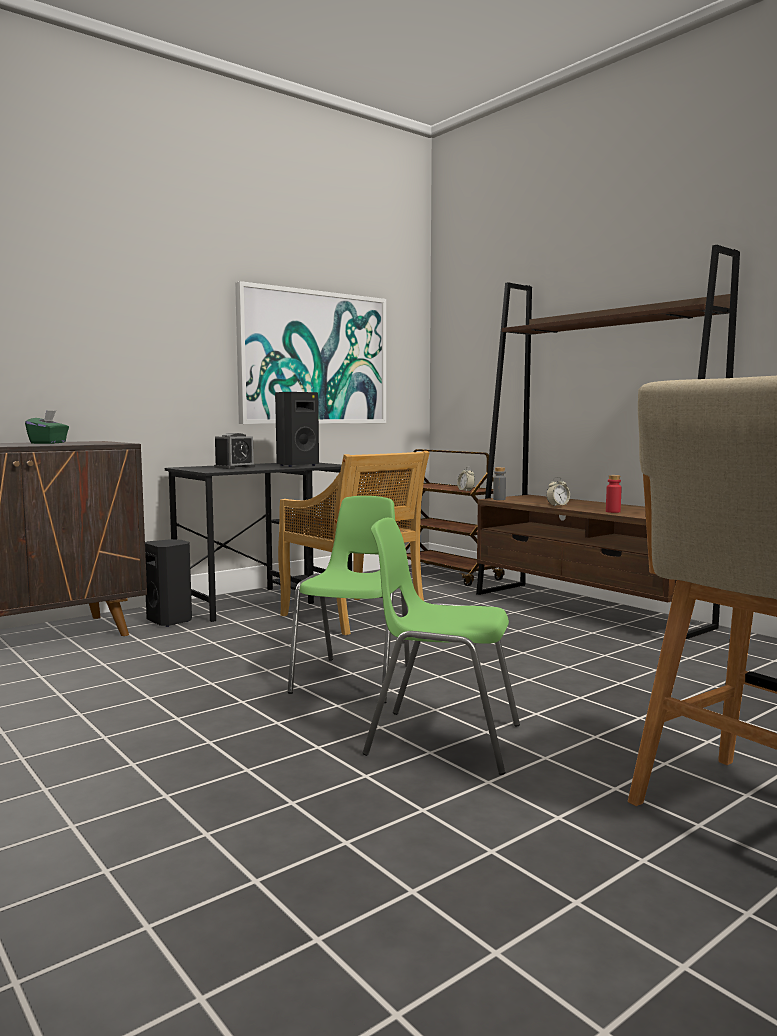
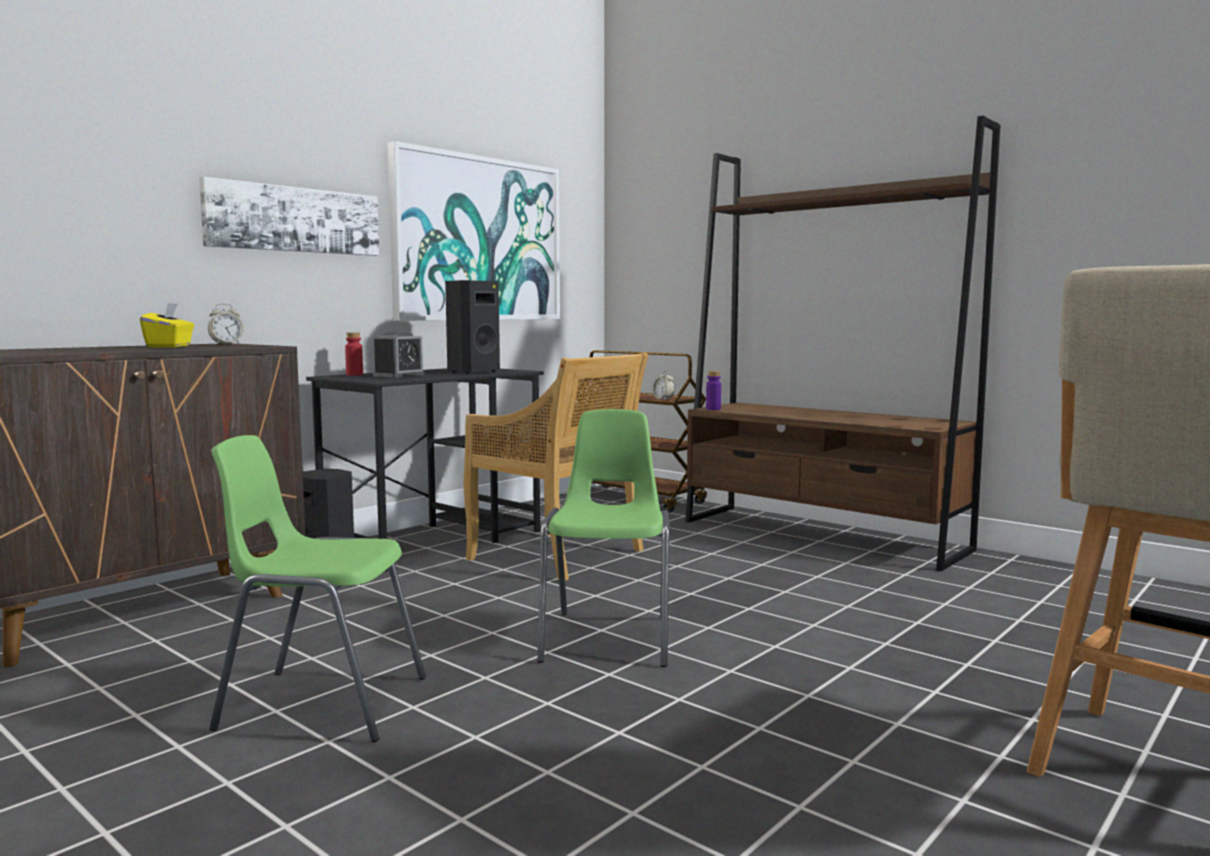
camera: 10 degrees left, 0 degrees up
(49, 443) = (169, 346): green tissue box -> yellow tissue box
(157, 345) = (294, 219): none -> picture
(442, 740) = (764, 710): green chair -> green chair (321, 703)
(499, 499) = (713, 409): grey bottle -> purple bottle
(557, 506) = (790, 415): alarm clock -> alarm clock (226, 344)
(613, 511) = (860, 421): red bottle -> red bottle (354, 375)

